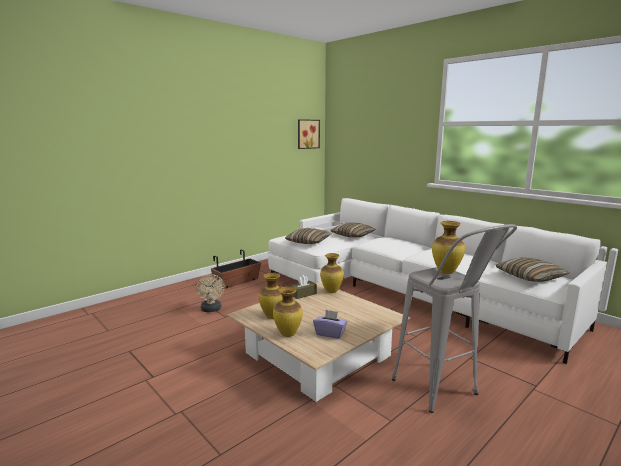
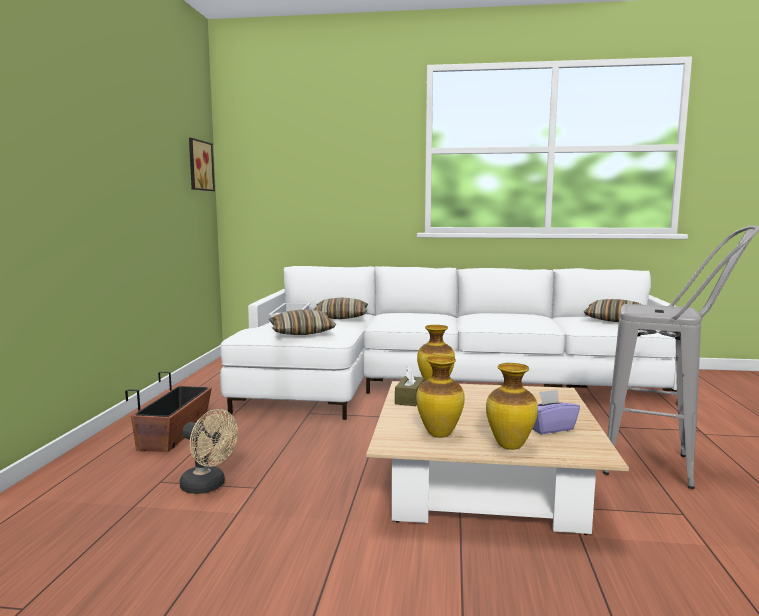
camera: 40 degrees left, 5 degrees down
(445, 272) = (647, 306): vase -> none

